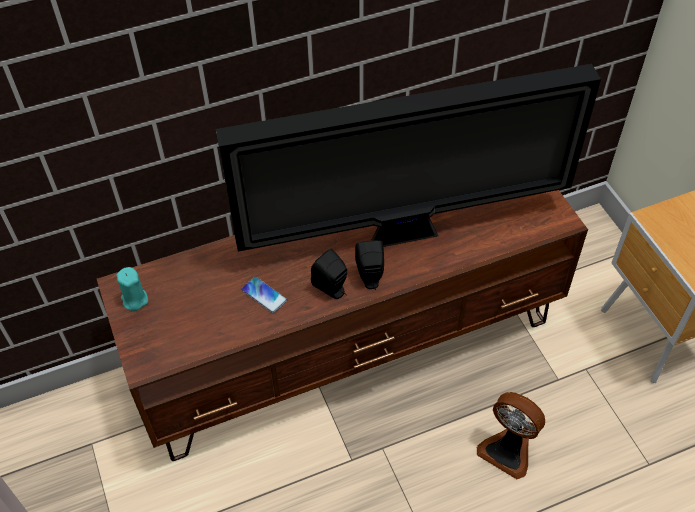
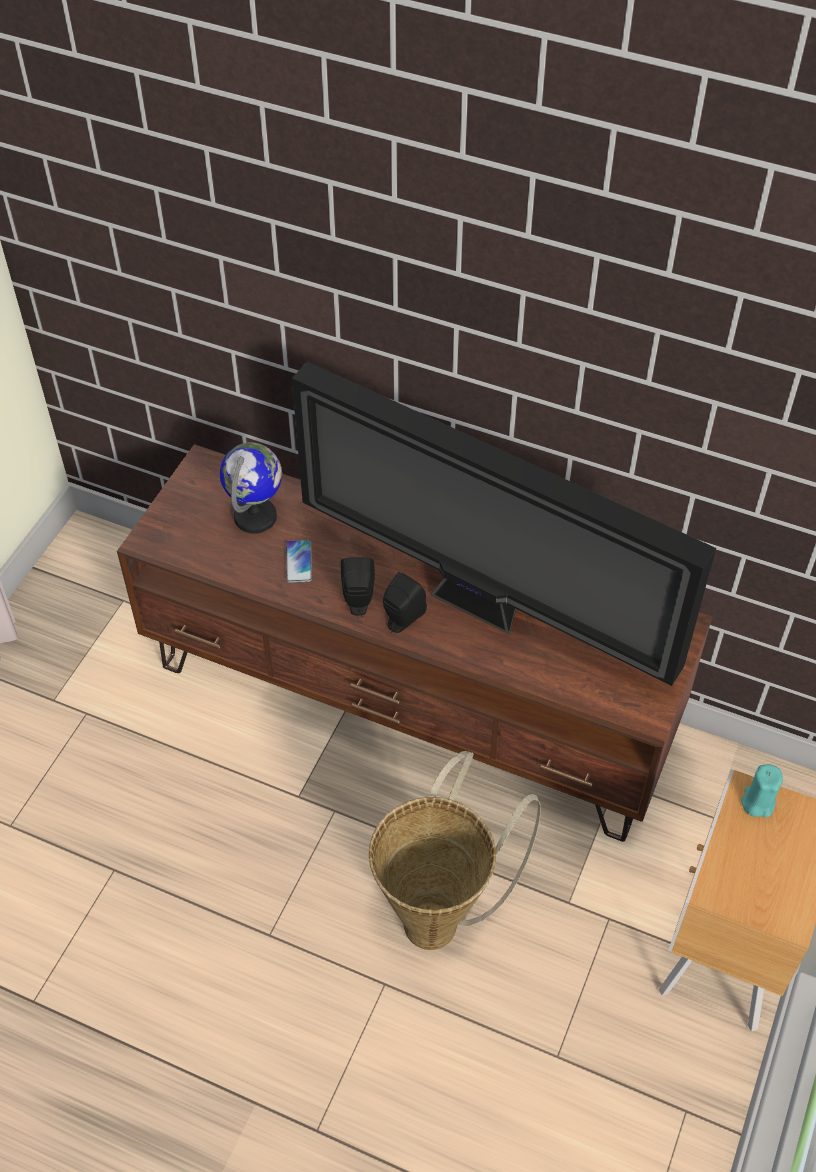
camera: 45 degrees right, 0 degrees up
(134, 300) = (200, 484): turquoise candle -> turquoise candle (757, 802)
(200, 290) = (256, 517): none -> globe
(508, 450) = (440, 916): fan -> basket

